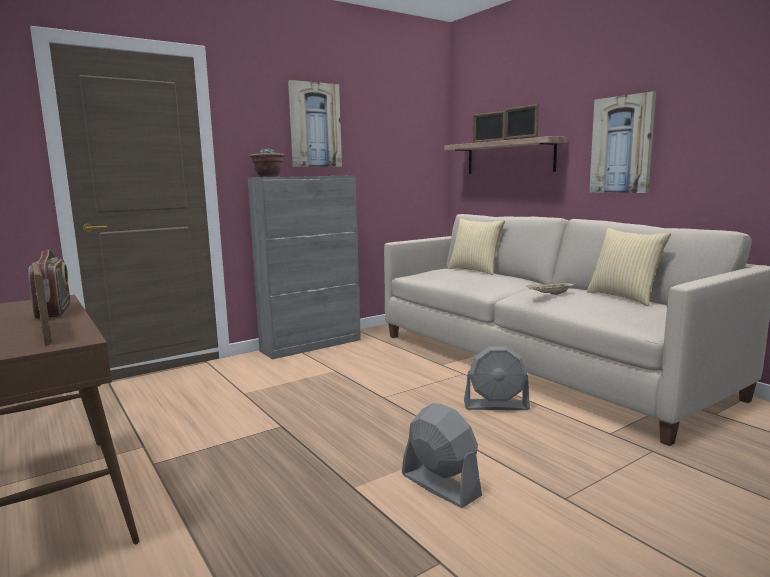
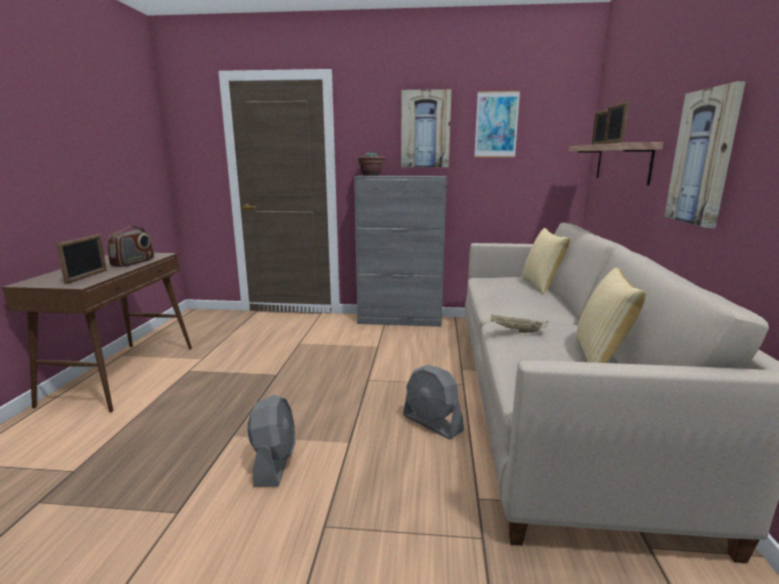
camera: 40 degrees right, 5 degrees up
(378, 123) = (496, 124): none -> picture

